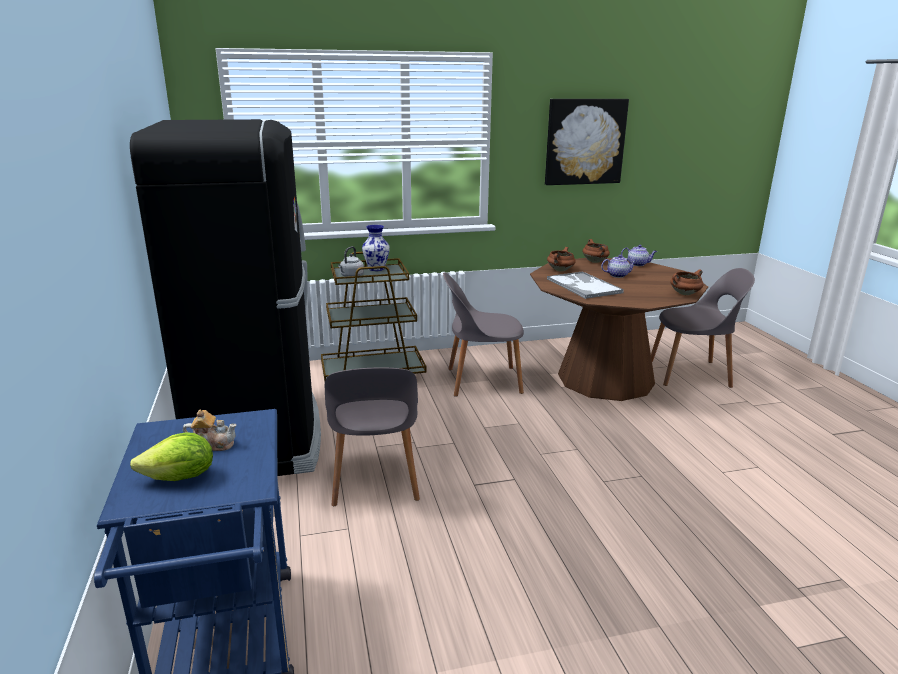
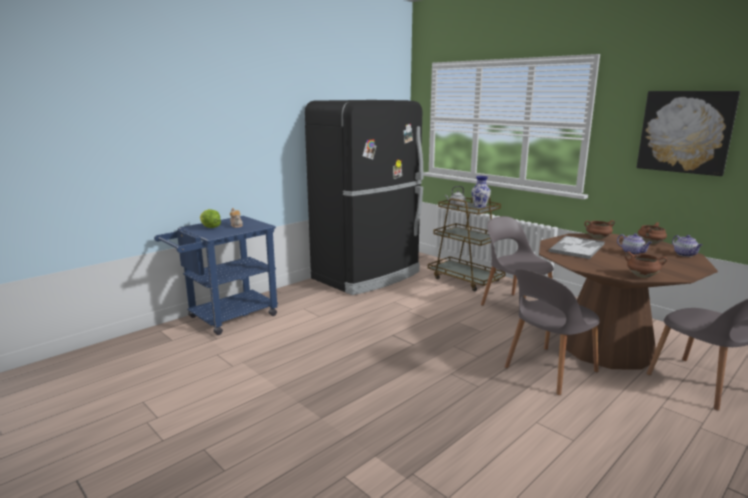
camera: 60 degrees right, 5 degrees down
(374, 479) = (364, 310): grey chair -> grey chair (549, 370)

